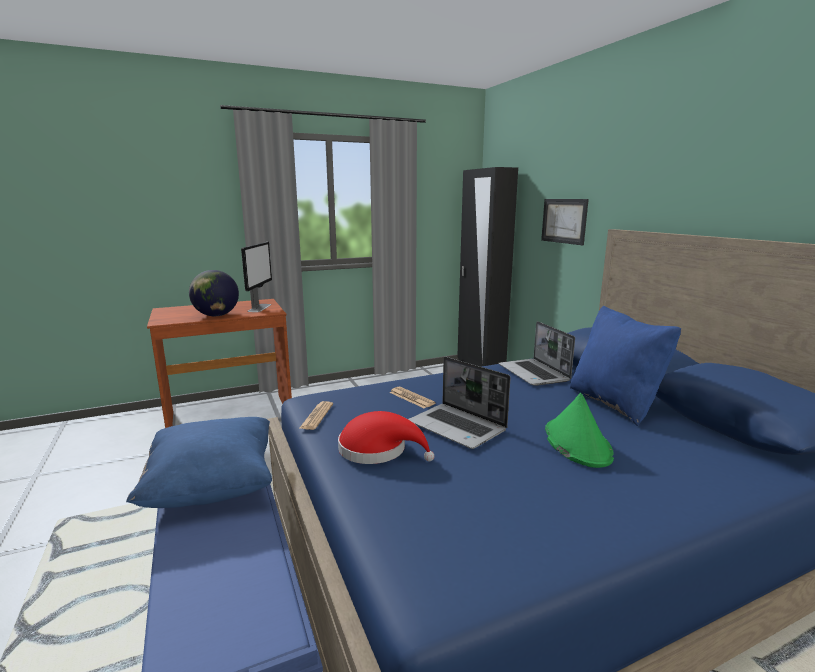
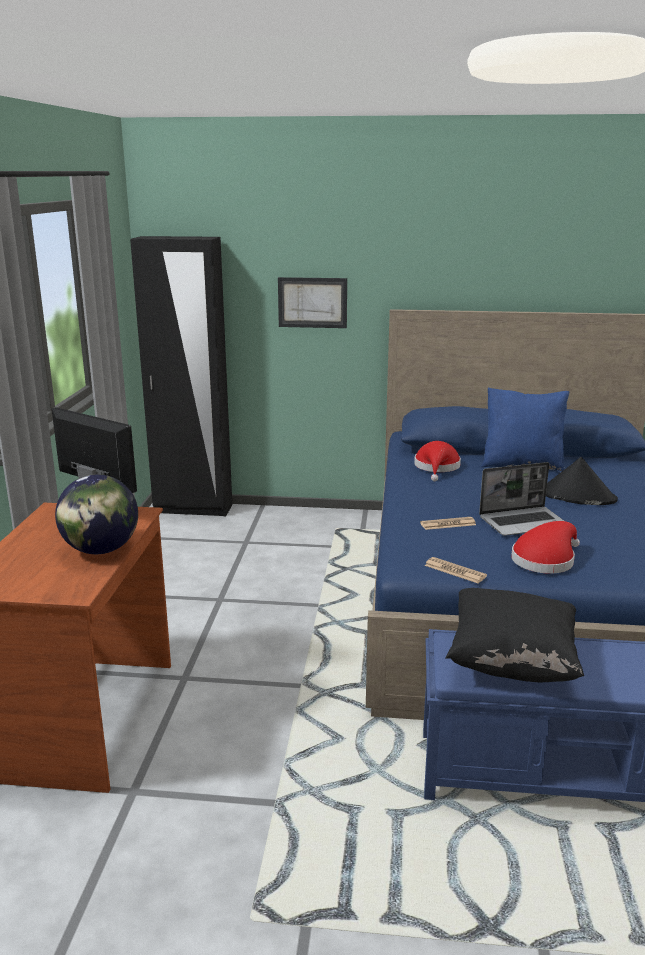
camera: 60 degrees left, 5 degrees up
(212, 487) = (511, 662): blue pillow -> black pillow
(534, 373) = (437, 467): laptop -> red hat
(576, 443) = (577, 496): green hat -> black hat

